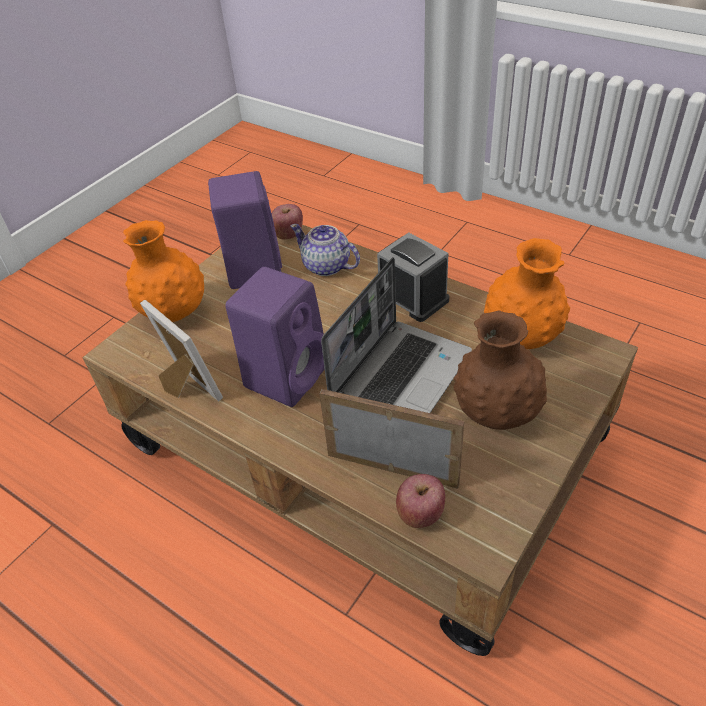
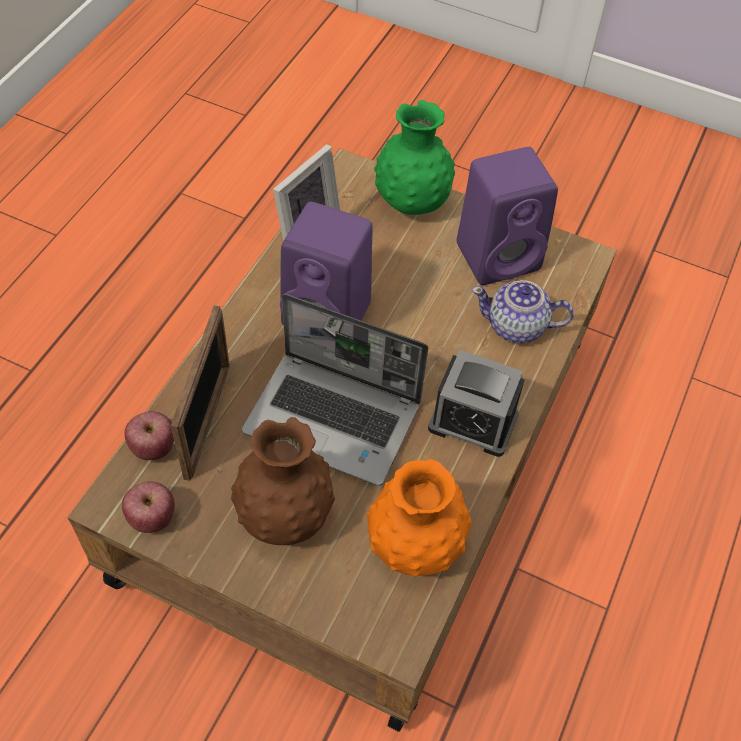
camera: 75 degrees right, 10 degrees up
(174, 313) = (412, 202): orange vase -> green vase
(288, 234) = (573, 279): apple -> apple (152, 518)
(327, 266) = (517, 327): teapot -> teapot turned 105 degrees counterclockwise
(412, 297) = (473, 422): alarm clock -> alarm clock turned 75 degrees clockwise

